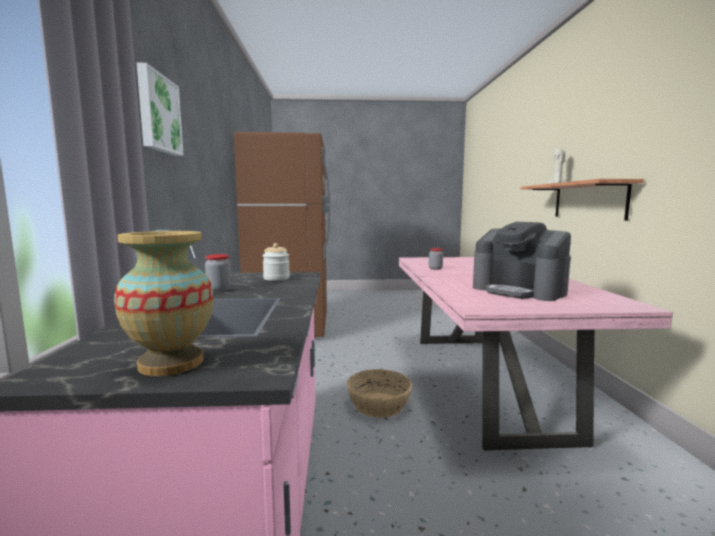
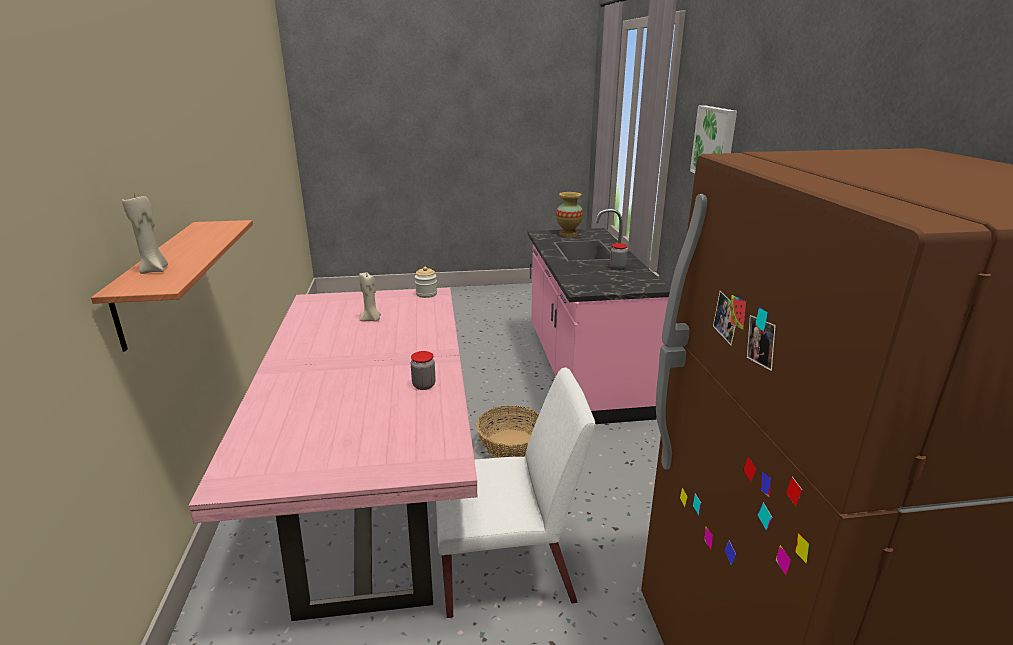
camera: 175 degrees right, 15 degrees up
(276, 278) = (596, 283): jar -> jar (426, 294)
(384, 350) = (508, 569): none -> white chair
(519, 290) = (371, 319): coffee machine -> beige candle

